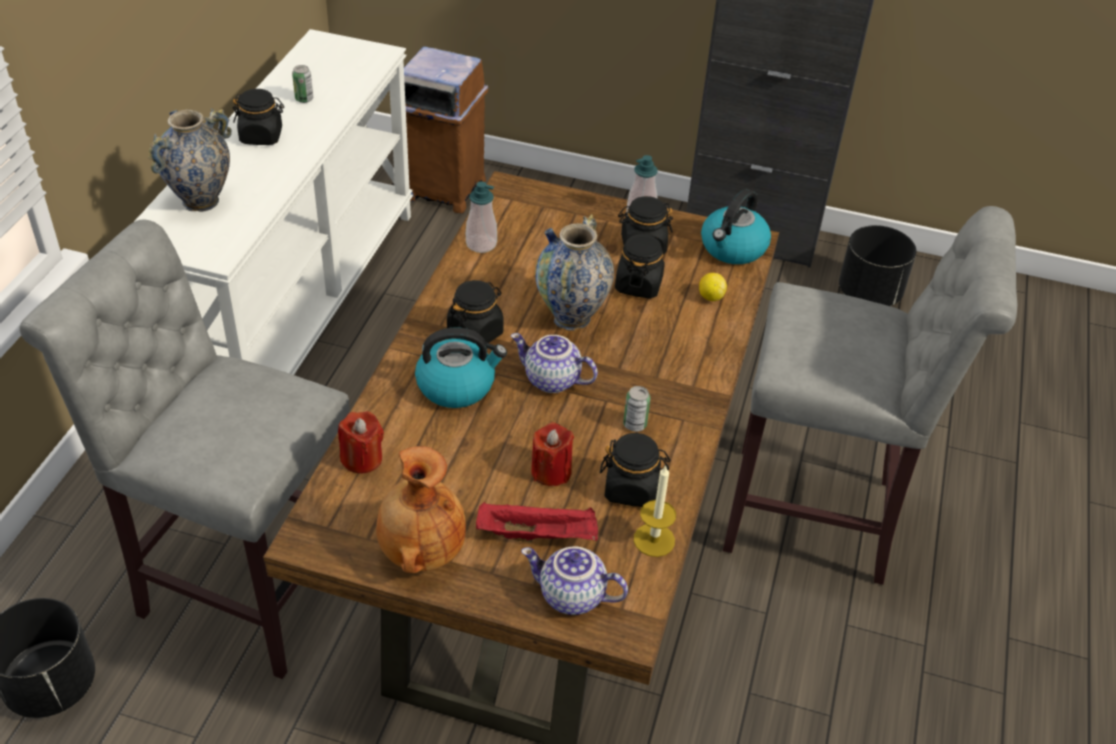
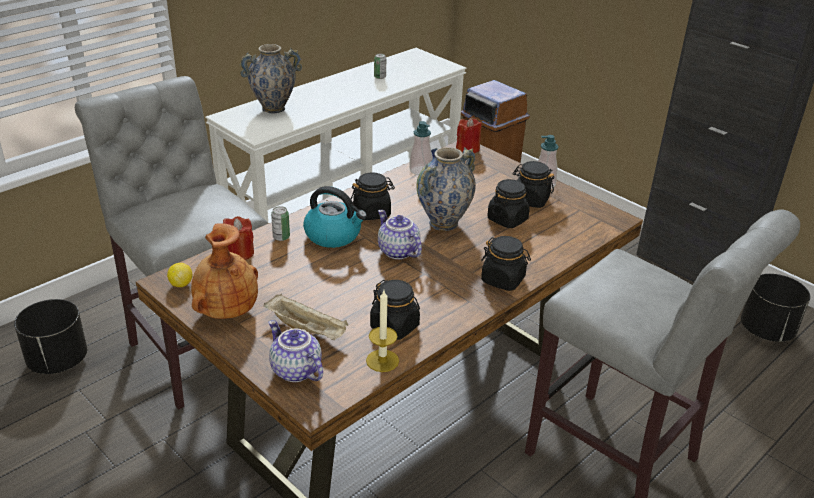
camera: 30 degrees right, 10 degrees down
(261, 136) = (338, 88): black jar -> black jar (503, 280)
(539, 535) = (307, 329): red tray -> beige tray
(551, 471) = (349, 299): red candle -> red candle (468, 149)
(634, 424) = (431, 293): can -> can (281, 237)
(710, 297) = (555, 240): lemon -> lemon (181, 284)
(733, 248) = (597, 219): kettle -> none

